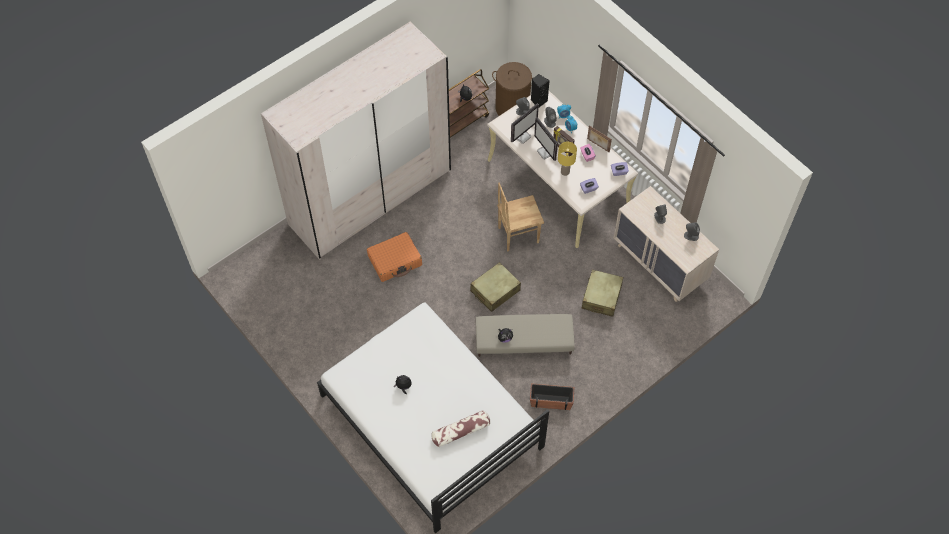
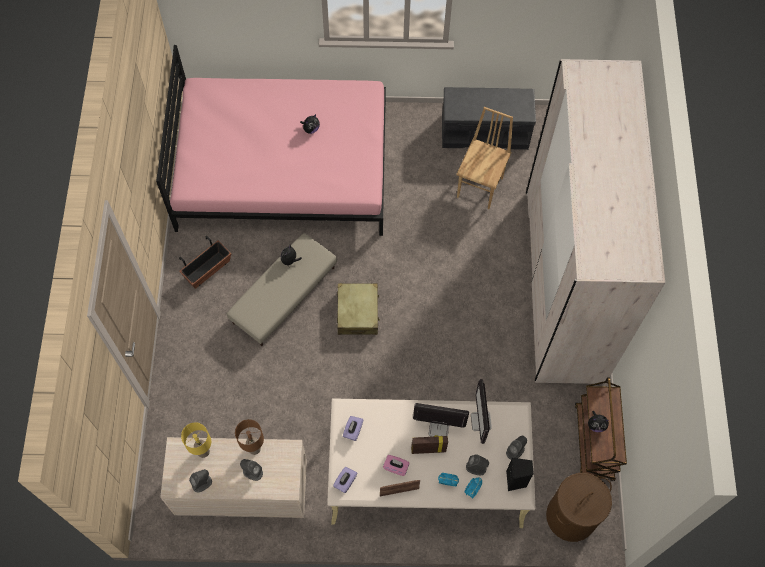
camera: 130 degrees right, 5 degrees up
(287, 317) = (485, 131): none -> grey bench
(395, 261) = (469, 253): orange suitcase -> none
(431, 421) = (282, 166): white bed -> pink bed
(460, 431) = (229, 140): pillow -> none
(517, 235) = (401, 384): brown chair -> brown chair (481, 187)
(565, 172) = (395, 425): yellow table lamp -> yellow table lamp (203, 451)
(601, 297) = (261, 401): beige suitcase -> none
(647, 227) = (254, 448): none -> brown table lamp

